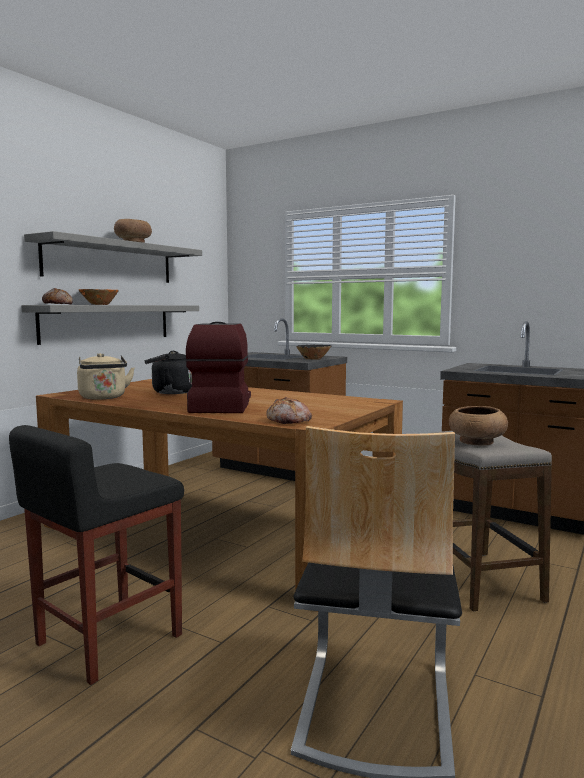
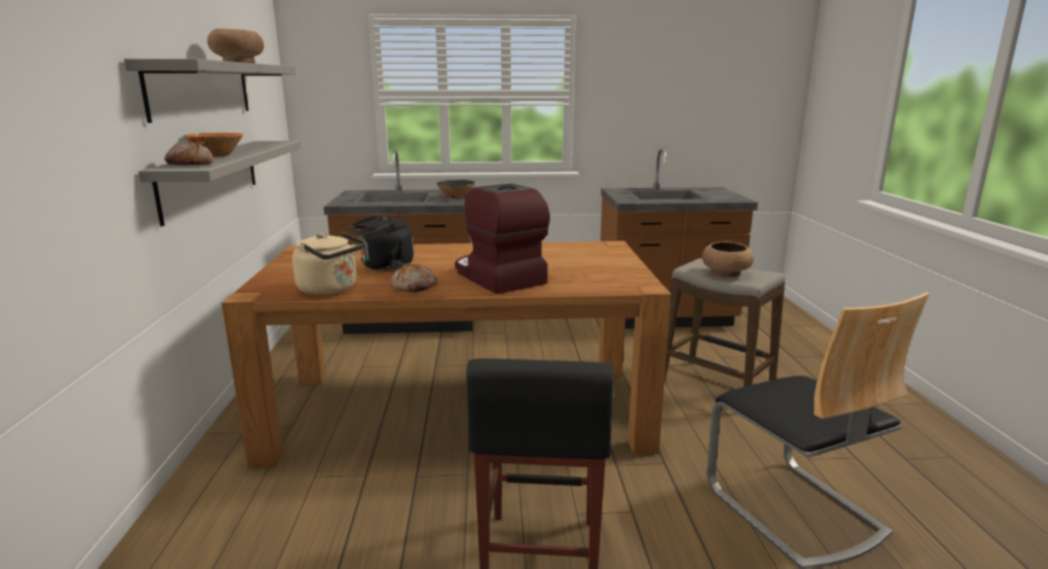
camera: 35 degrees left, 10 degrees up
(289, 421) = (614, 285): bread -> bread (414, 287)

